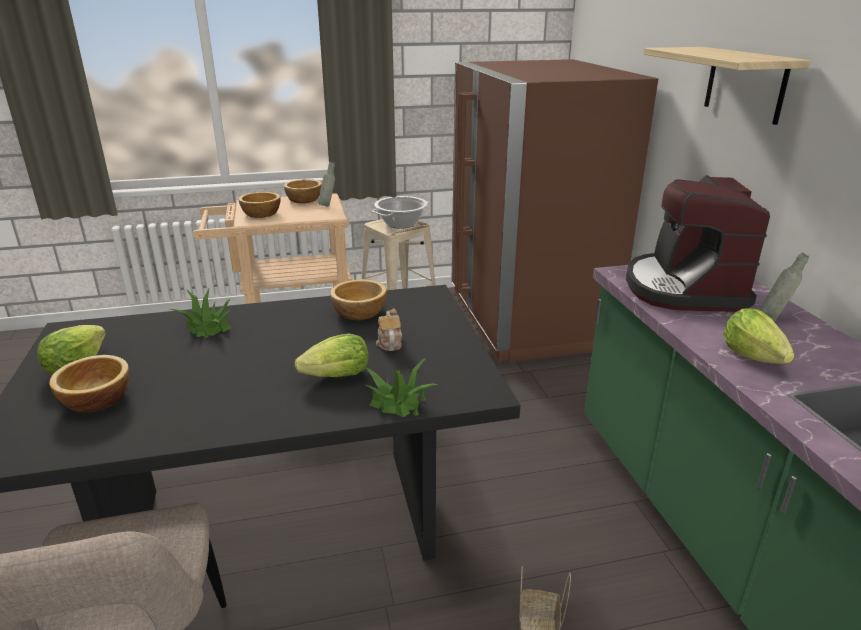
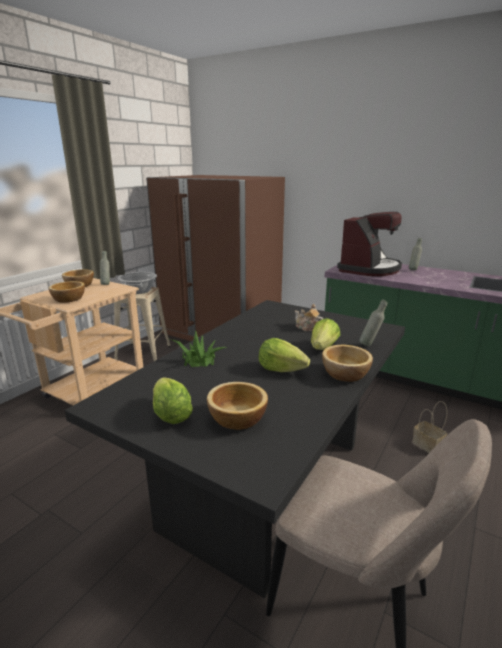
camera: 45 degrees left, 5 degrees down
(359, 313) = (261, 323): bowl -> bowl (346, 374)
(399, 402) = (370, 345): potted plant -> grey bottle
(684, 288) = (369, 269): coffee machine -> coffee machine turned 105 degrees counterclockwise
(745, 84) = (350, 172): shelf -> none
(752, 356) = (437, 281): lettuce -> lettuce (281, 369)

